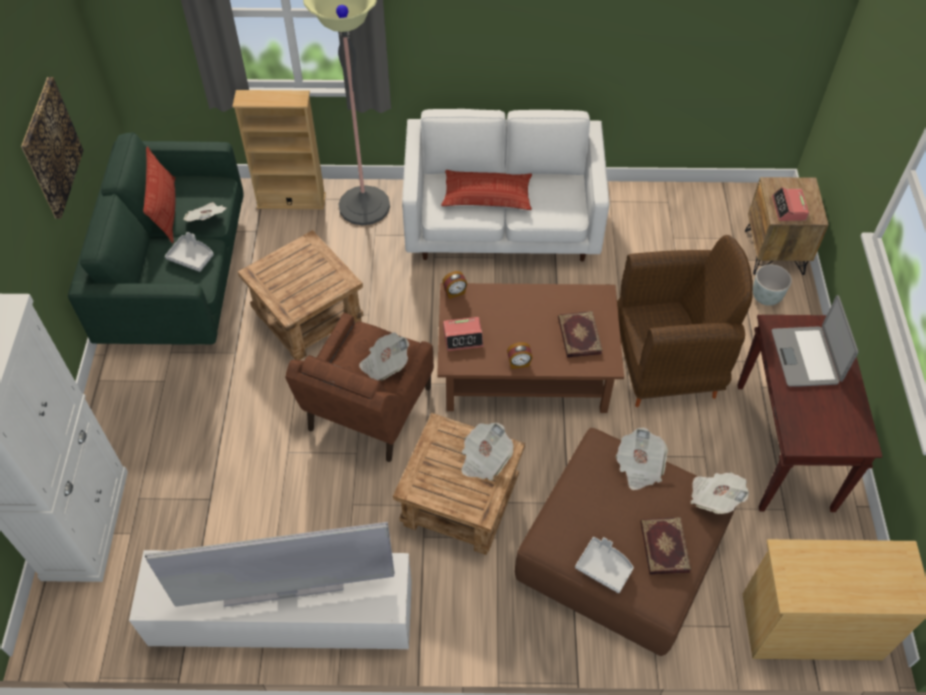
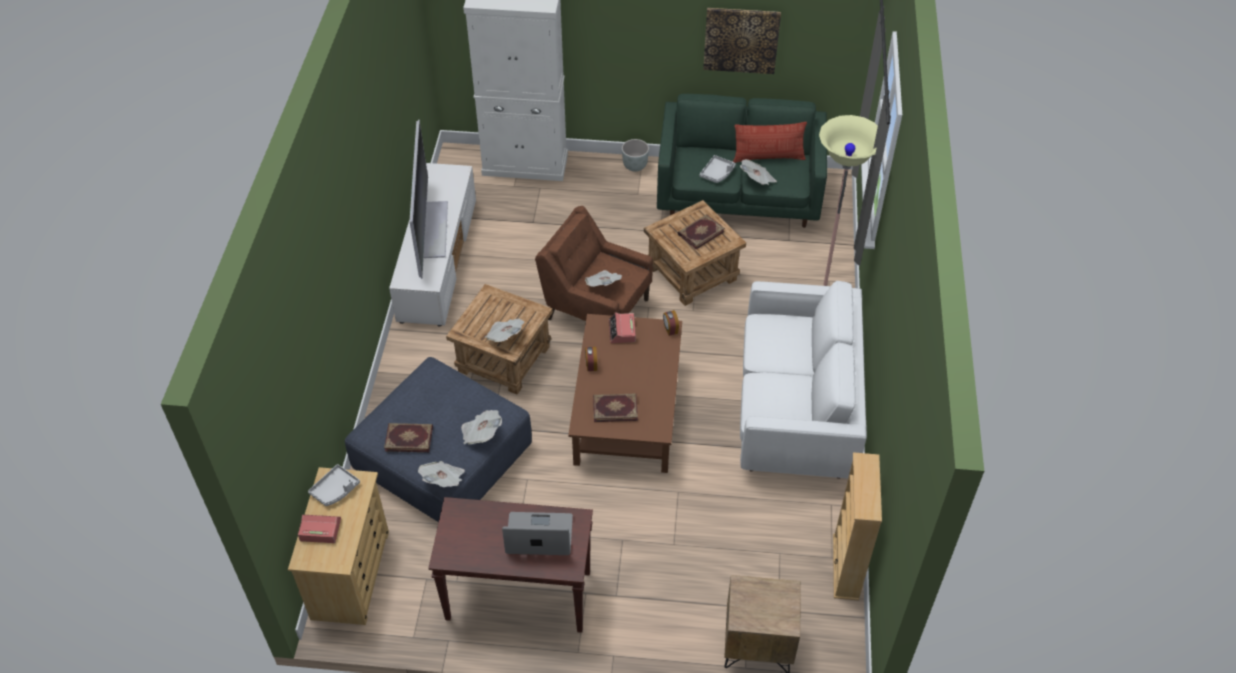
camera: 95 degrees right, 5 degrees down
(291, 201) = (825, 262): beige bookcase -> beige bookcase (846, 567)
(296, 271) = (700, 232): none -> book
(487, 195) = (784, 358): pillow -> none
(604, 567) = (401, 399): grey tray -> grey tray (335, 490)
(622, 552) = (441, 456): brown ottoman -> blue ottoman
(667, 363) = (620, 519): brown armchair -> none
(765, 296) = (696, 622): grey planter -> grey planter (635, 166)
(789, 208) = (752, 597): alarm clock -> alarm clock (320, 530)

